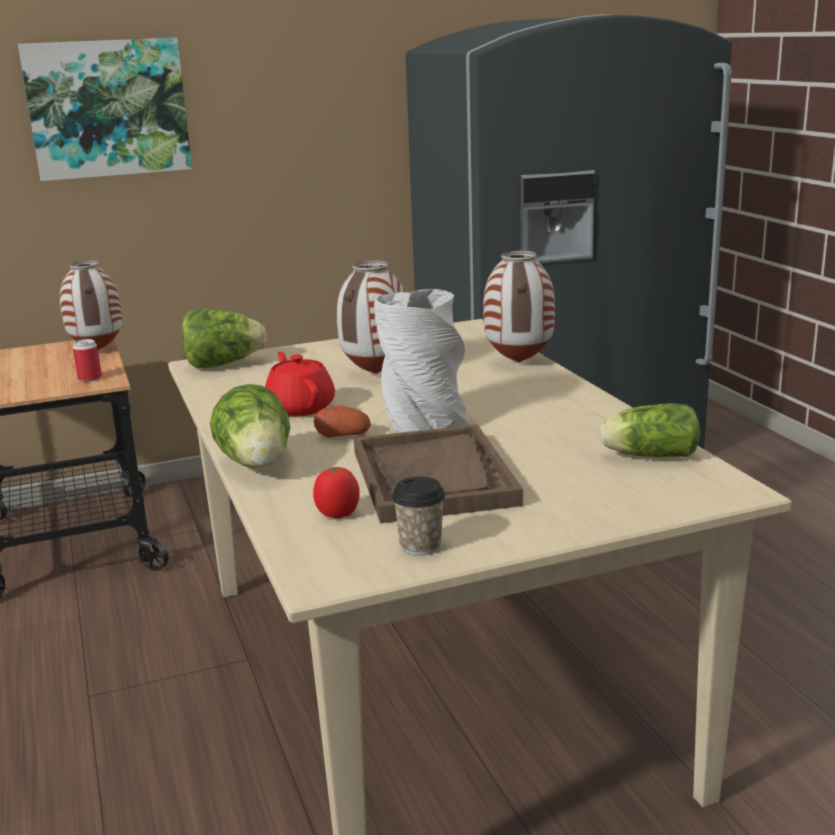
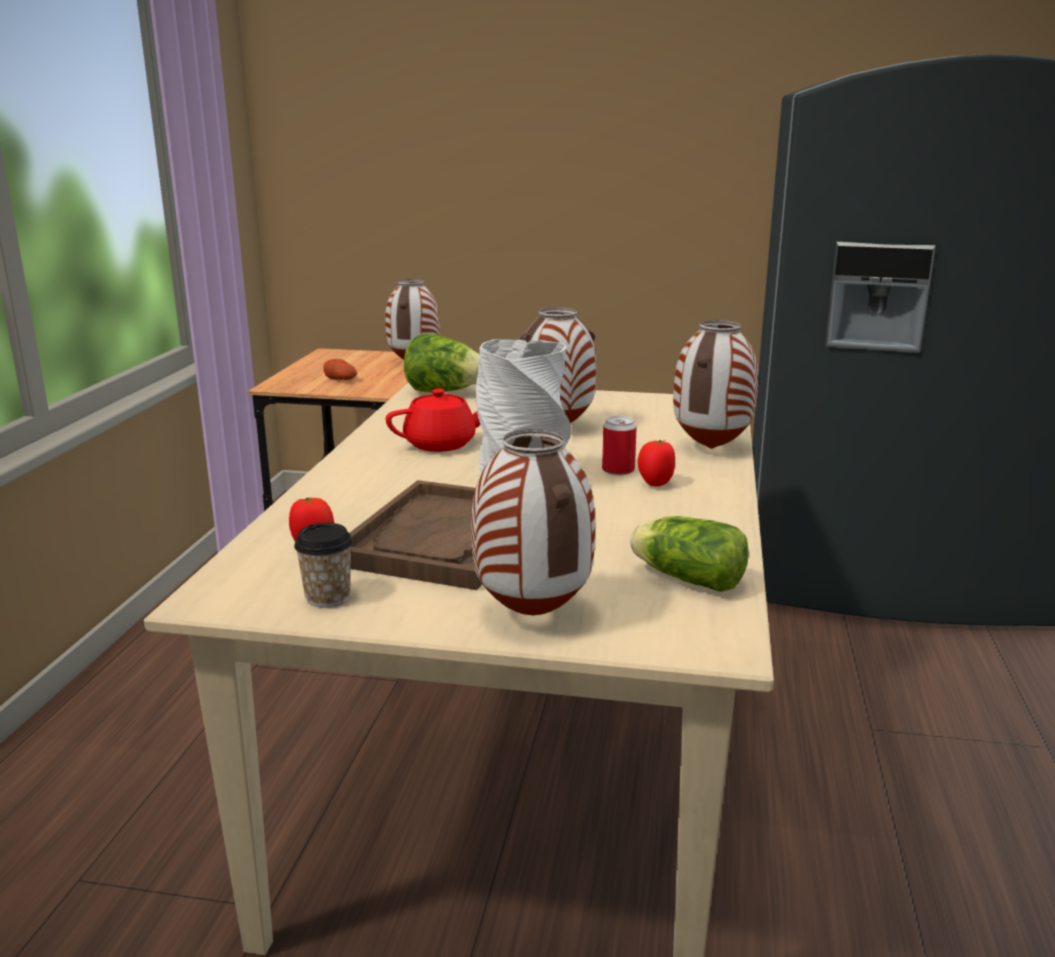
camera: 30 degrees right, 0 degrees up
(90, 378) = (374, 386): can -> can (618, 470)
(108, 108) = (470, 138): picture -> none
(257, 465) = (327, 485): lettuce -> none
(300, 407) = (442, 444): red teapot -> red teapot turned 60 degrees clockwise
(343, 435) = (434, 478): potato -> potato (340, 379)
(521, 397) = (655, 483): none -> tomato
(588, 510) = (530, 614): none -> vase

